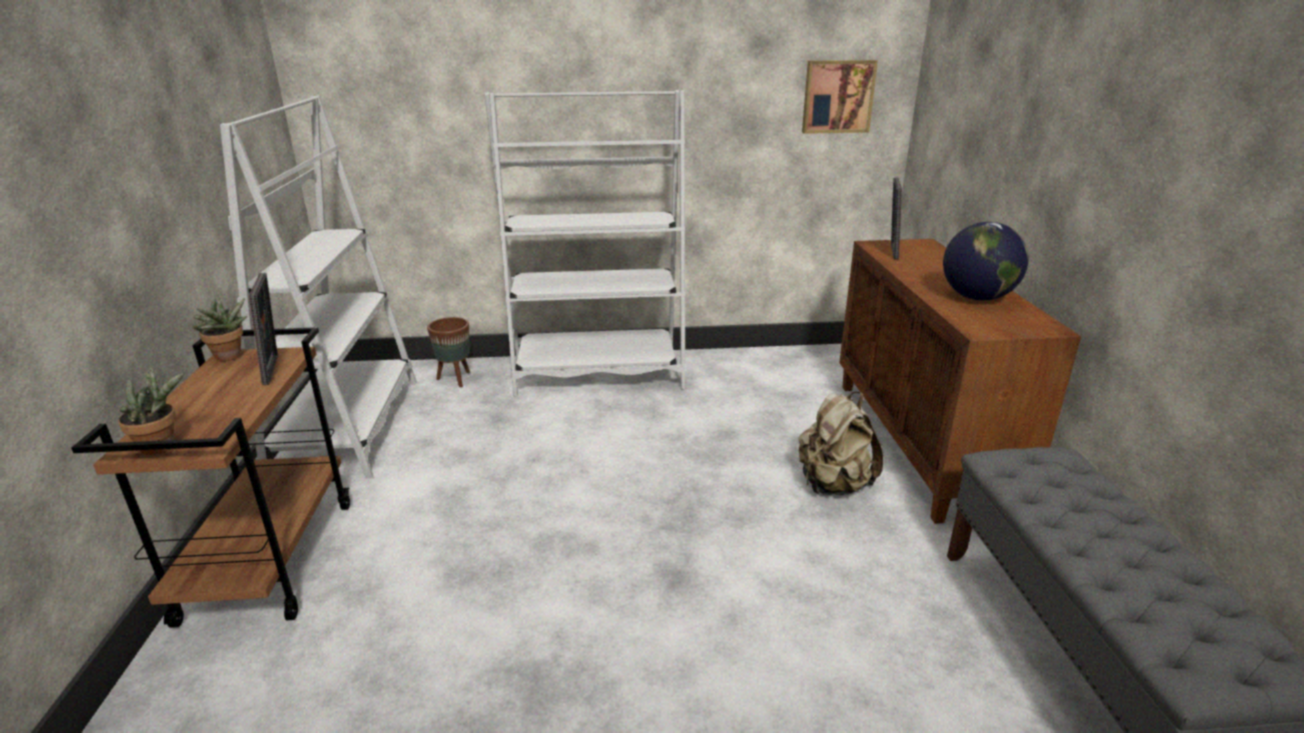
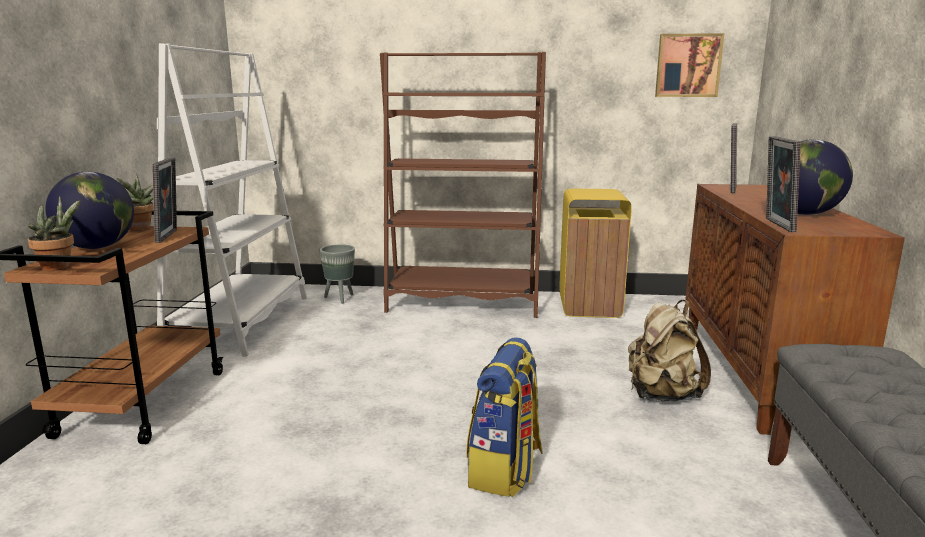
camera: 10 degrees right, 10 degrees down
(192, 401) = (97, 247): none -> globe
(455, 379) = (340, 298): brown planter -> grey planter
(597, 374) = (462, 303): white bookcase -> brown bookcase
(699, 602) = (505, 470): none -> backpack
(737, 367) = (590, 306): none -> yellow trash can
(956, 322) = (776, 225): none -> picture frame

